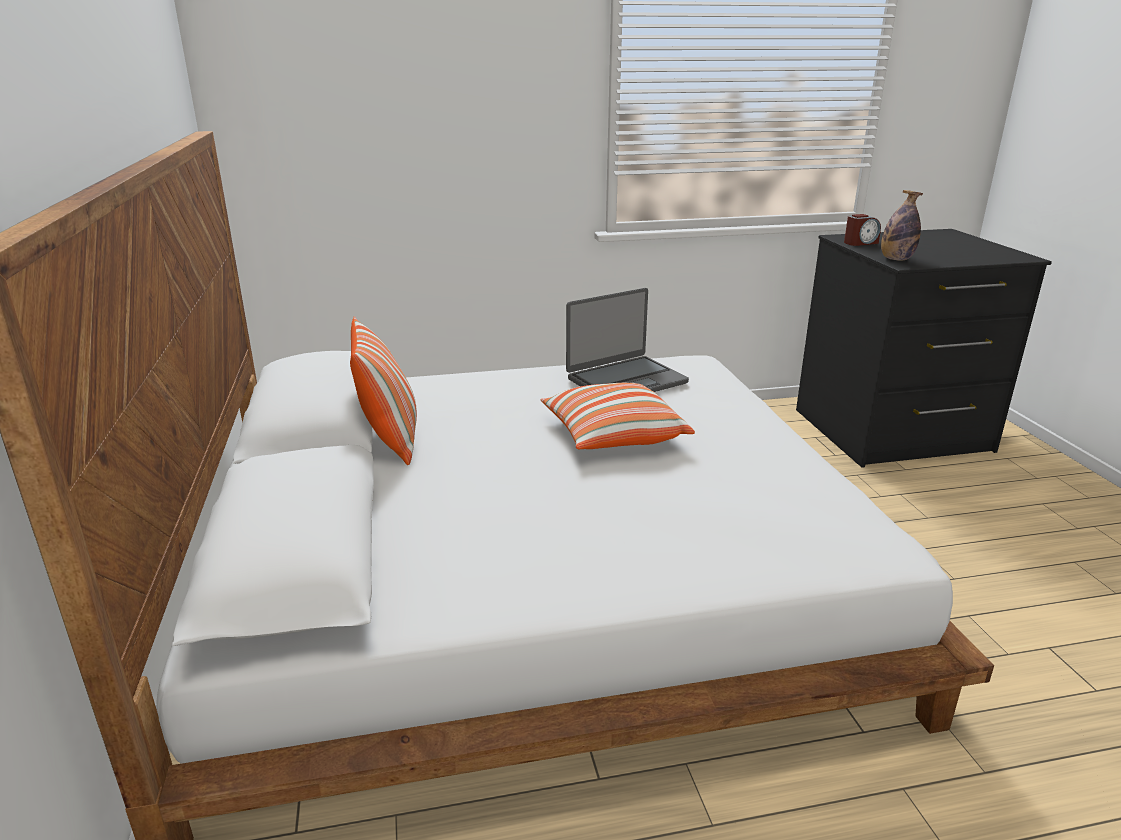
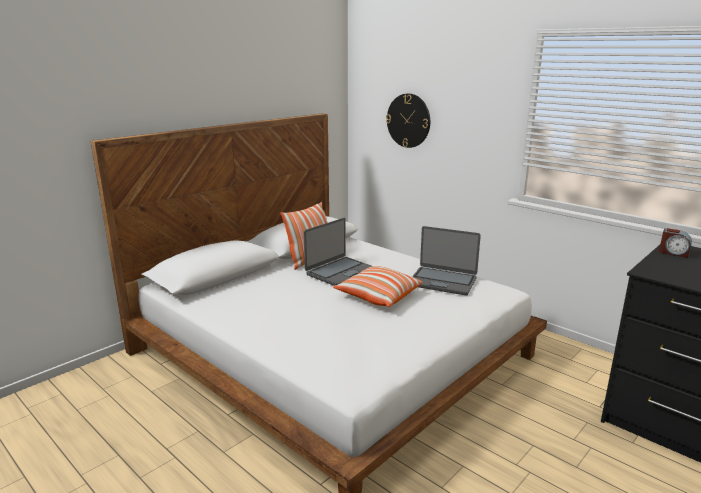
camera: 55 degrees right, 5 degrees down
(374, 129) = (408, 120): none -> wall clock
(487, 432) = (340, 272): none -> laptop
(896, 259) = (654, 268): bottle -> none

